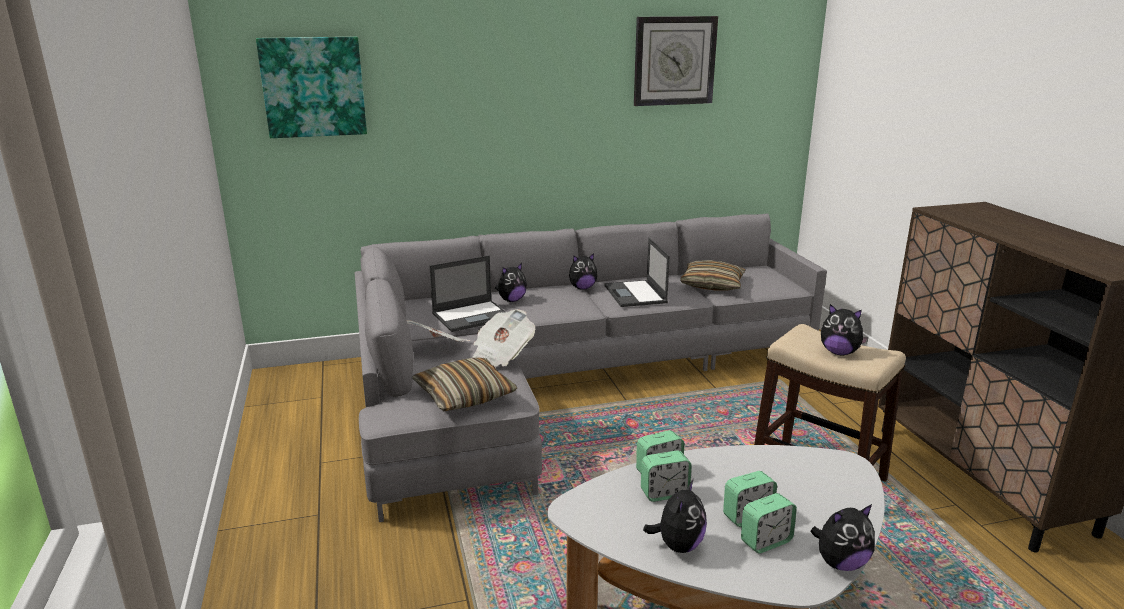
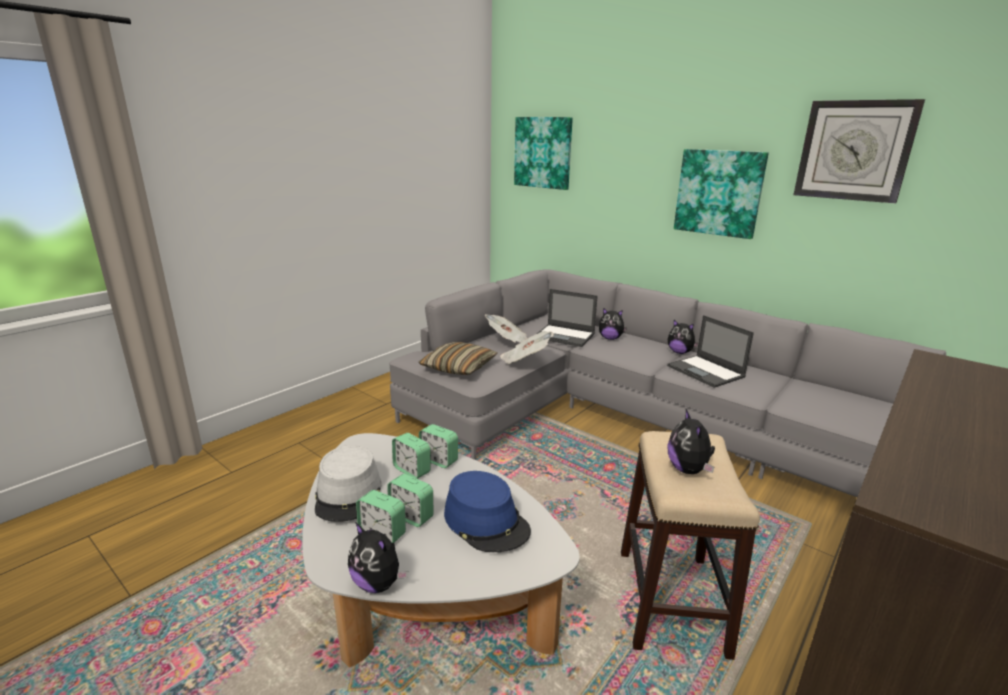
camera: 55 degrees right, 0 degrees up
(563, 112) = (719, 193): none -> picture
(635, 294) = (706, 371): laptop -> laptop turned 75 degrees counterclockwise
(678, 545) = (349, 494): plush toy -> grey hat
(712, 285) = (799, 396): pillow -> none
(784, 479) = (486, 522): none -> blue hat

